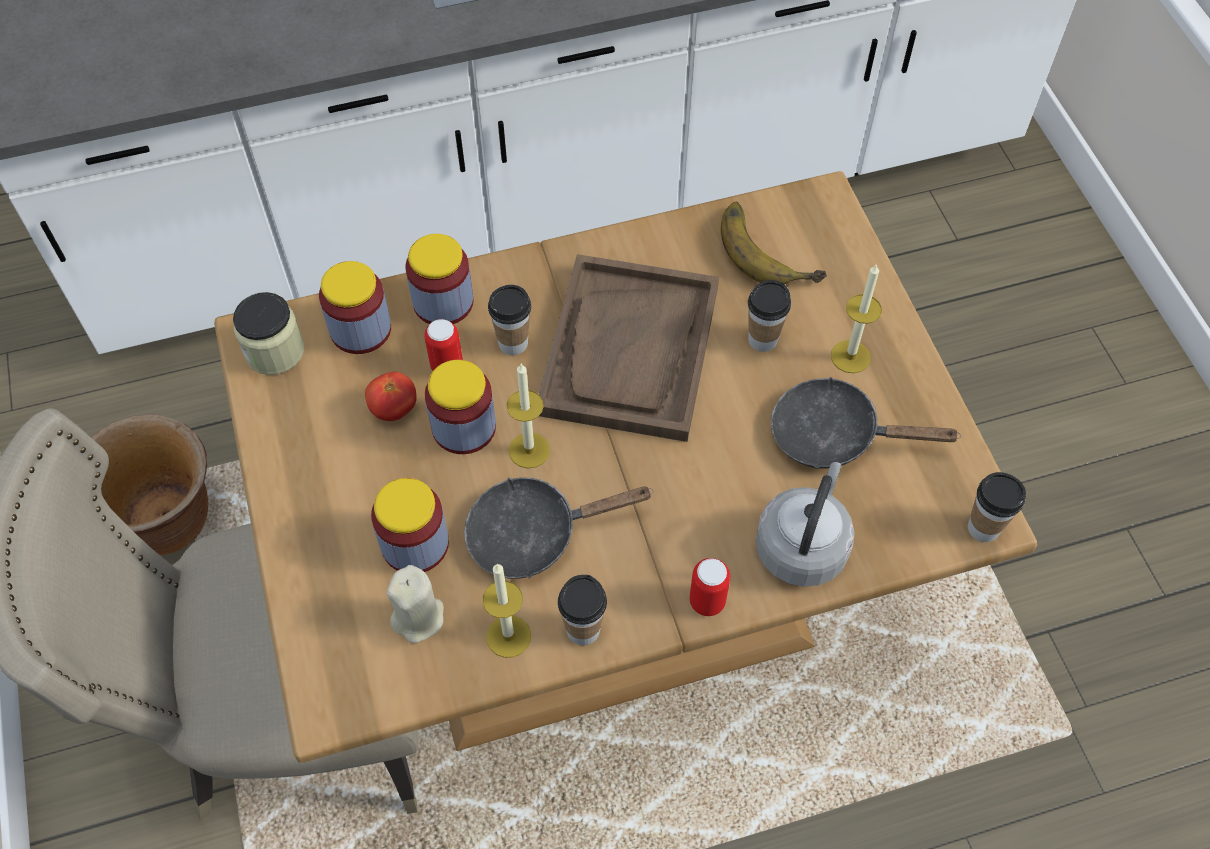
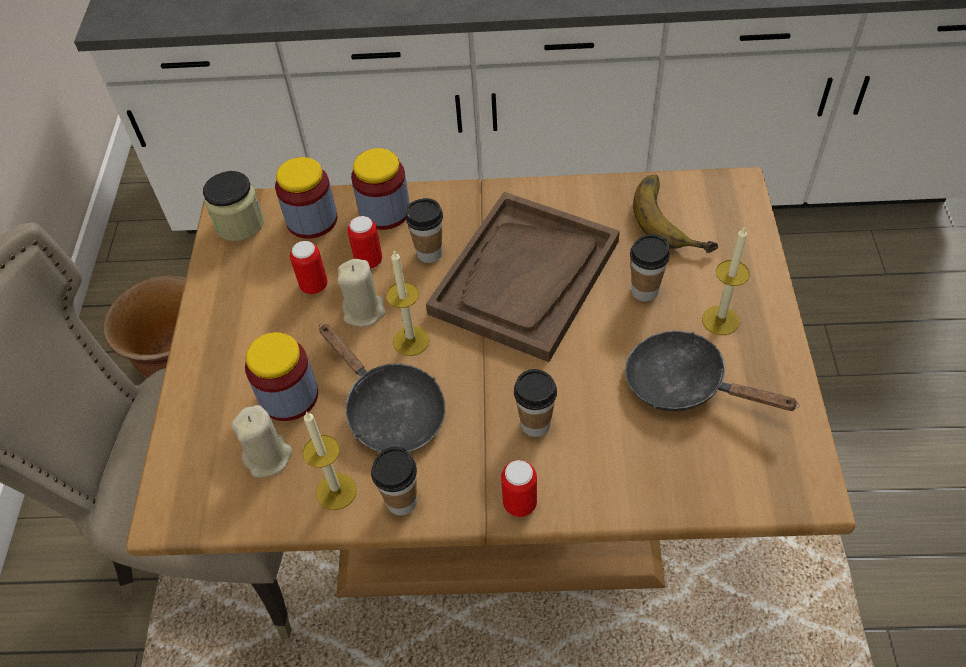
camera: 20 degrees right, 5 degrees down
(394, 409) = (314, 285): tomato -> can
(464, 427) = (364, 311): jar -> beige candle
(534, 534) = (389, 410): black frying pan -> black frying pan turned 135 degrees counterclockwise
(802, 546) = (623, 474): grey kettle -> none
(983, 528) = (804, 498): cup -> cup (535, 424)

